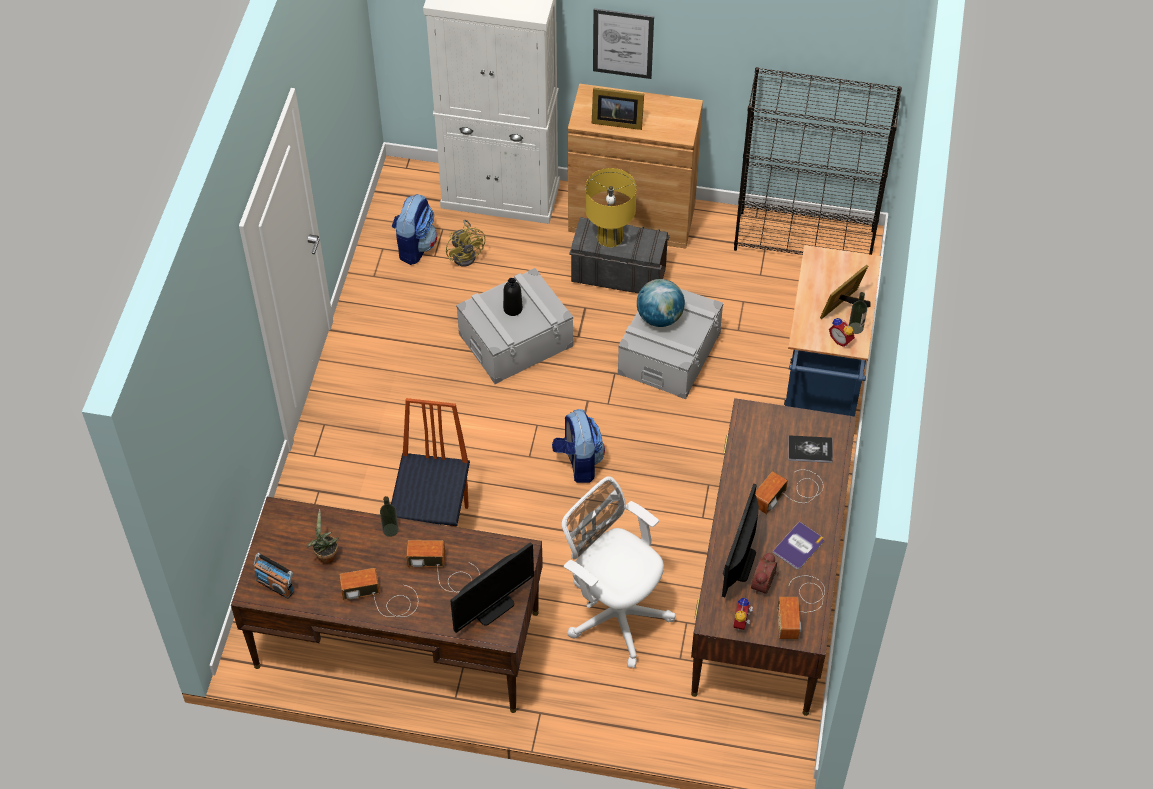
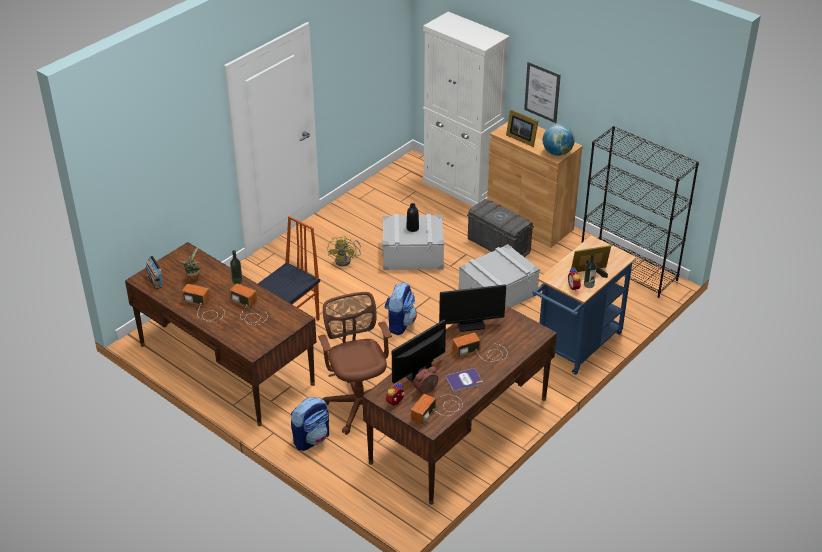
camera: 30 degrees right, 15 degrees down
(415, 246) = (393, 193): backpack -> backpack (311, 439)
(466, 254) = (419, 206): yellow fan -> yellow fan (346, 260)
(492, 606) = (259, 336): monitor -> monitor (471, 324)
(610, 237) = (495, 212): yellow table lamp -> none
(614, 612) = (358, 403): white office chair -> brown office chair
(659, 317) = (495, 262): globe -> globe (557, 153)
(810, 449) = (513, 337): book -> none

